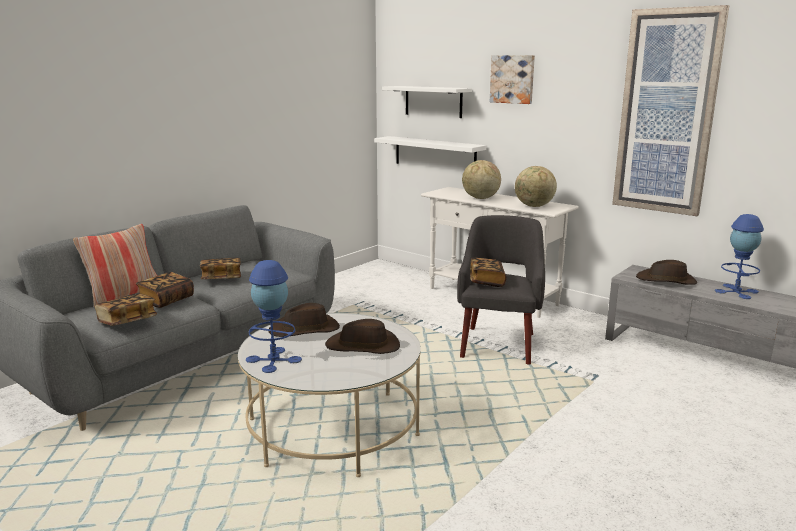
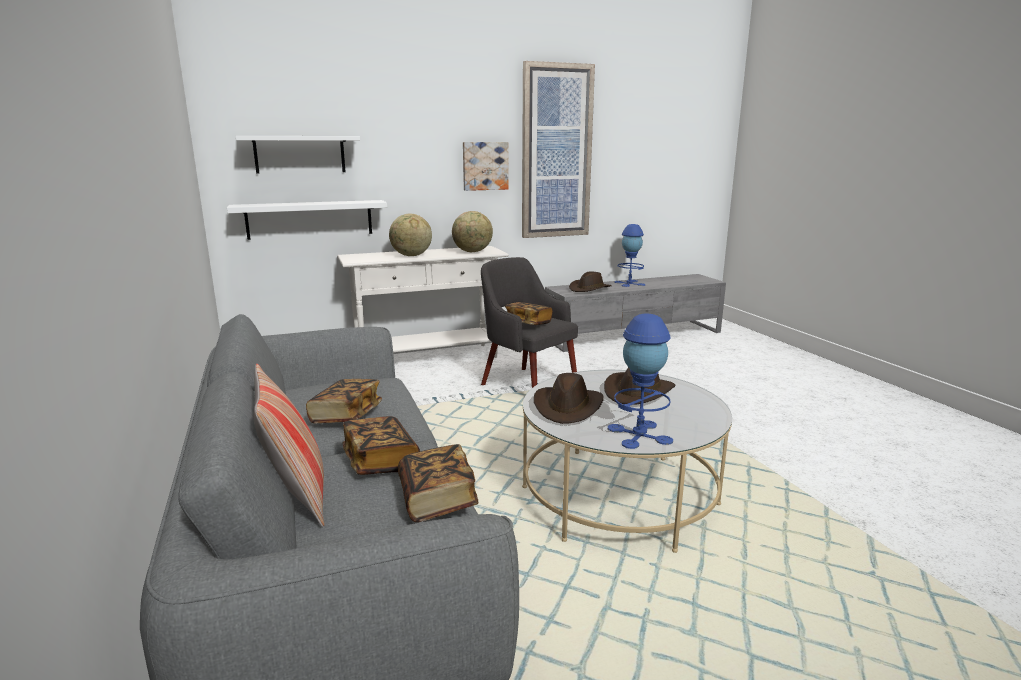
camera: 60 degrees left, 0 degrees up
(512, 79) = (407, 125): picture -> picture (485, 166)

